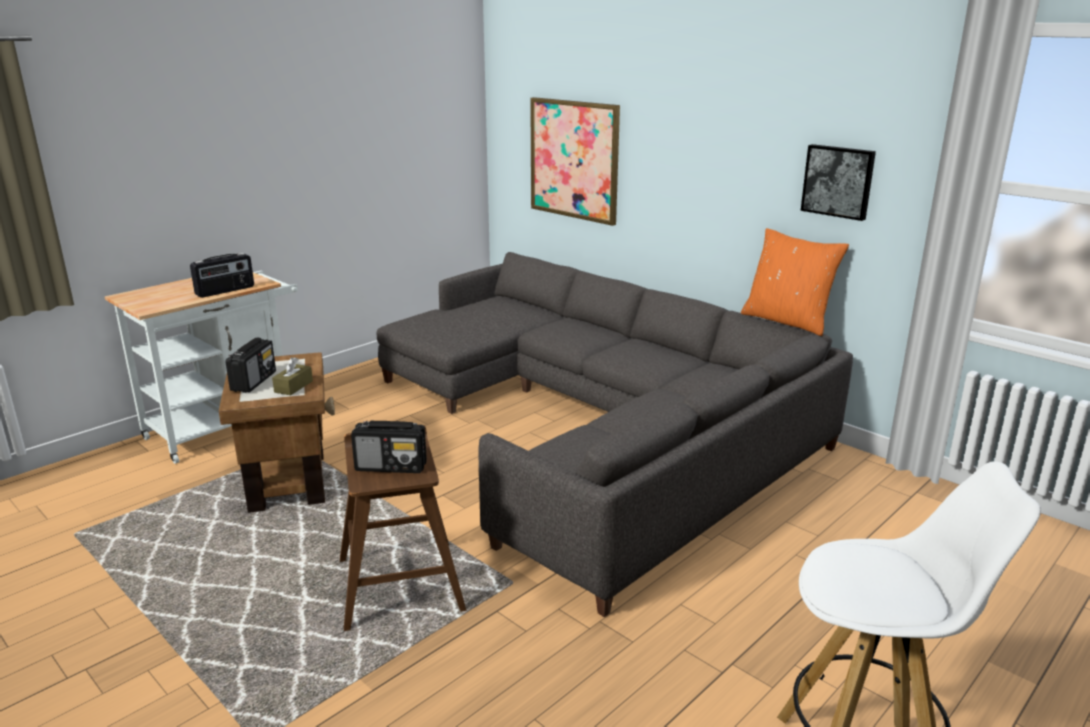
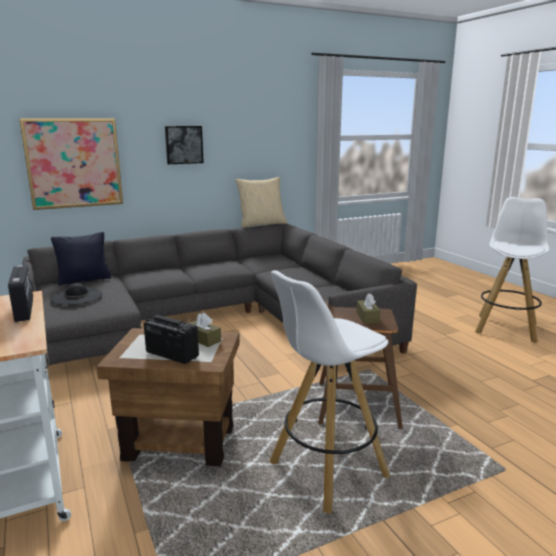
camera: 70 degrees left, 5 degrees down
(246, 581) = (326, 470): none -> white stool
(391, 466) = (367, 317): radio -> brown tissue box
(460, 317) = (77, 297): none -> black hat
(520, 306) = (84, 280): none -> black pillow
(787, 321) = (261, 224): orange pillow -> beige pillow
(838, 181) = (267, 147): picture -> picture (183, 144)

